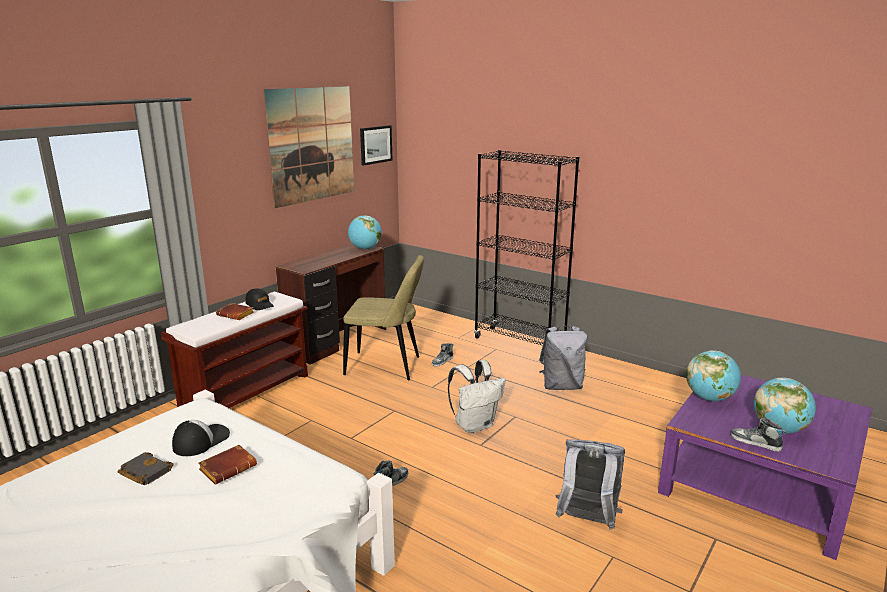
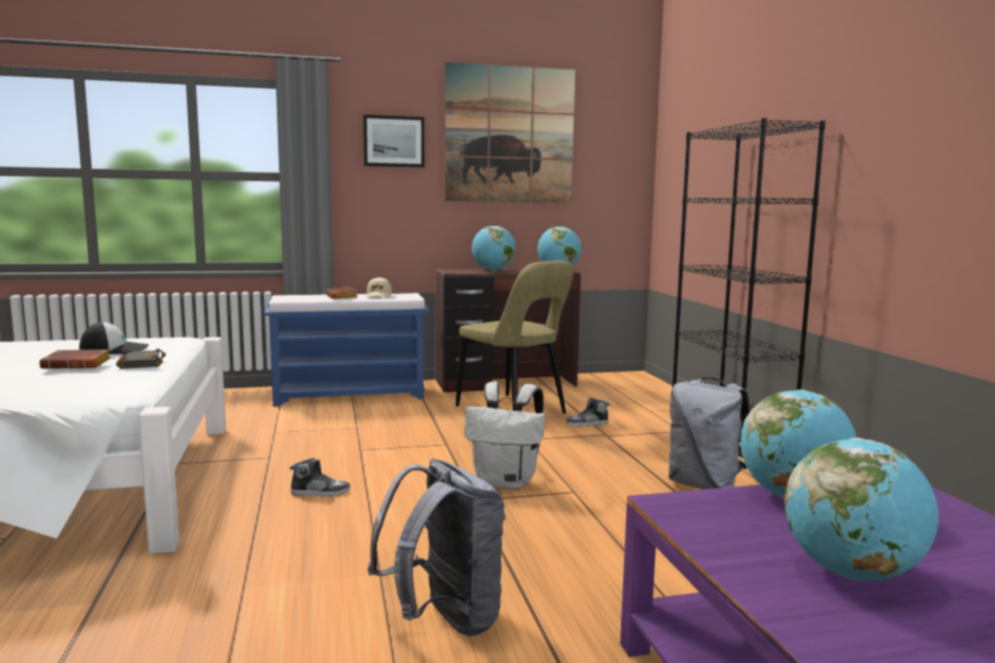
camera: 40 degrees right, 10 degrees down
(144, 472) = (38, 354): black book -> black book (140, 364)
(247, 391) = (350, 395): brown bench -> blue bench
(259, 305) = (379, 296): black cap -> beige cap
(323, 259) = (493, 270): none -> globe
(375, 144) = (615, 149): picture -> picture (394, 141)
(755, 442) = (746, 567): shoe -> none

